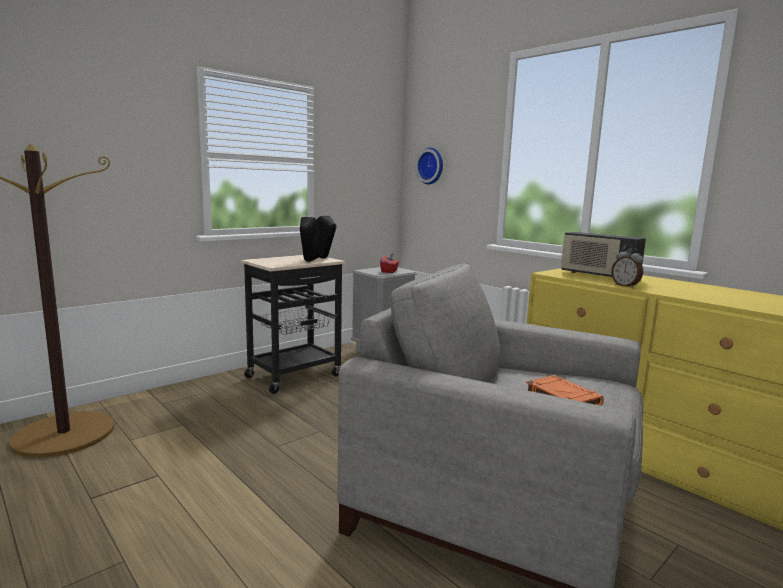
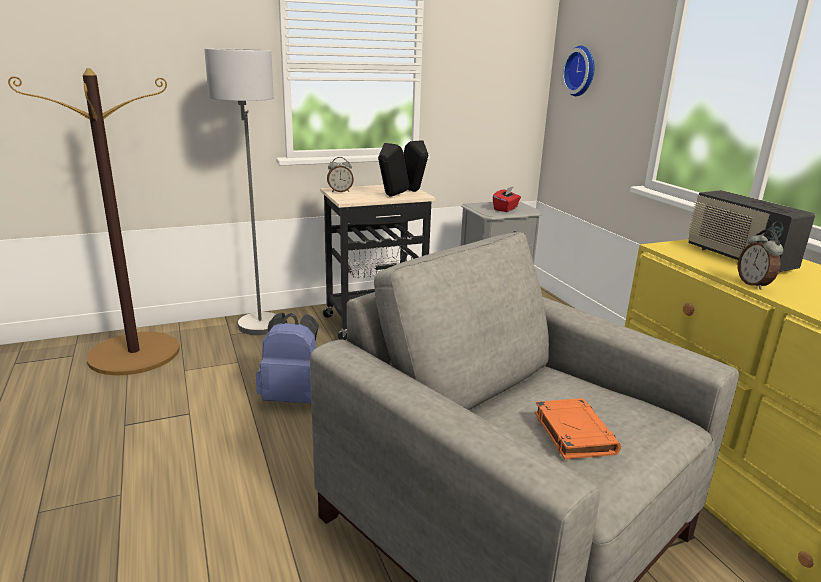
camera: 20 degrees right, 10 degrees up
(189, 397) = (259, 331): none -> grey floor lamp
(256, 444) = (293, 397): none -> blue backpack
(261, 261) = (340, 191): none -> alarm clock

